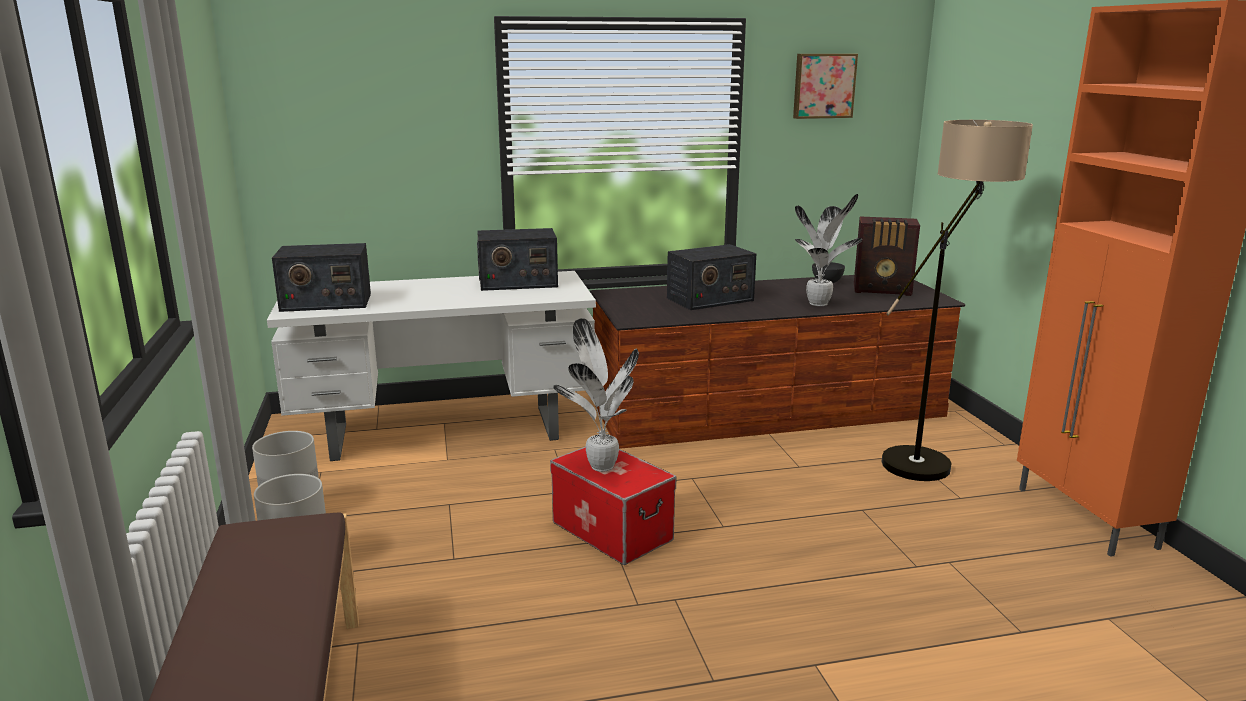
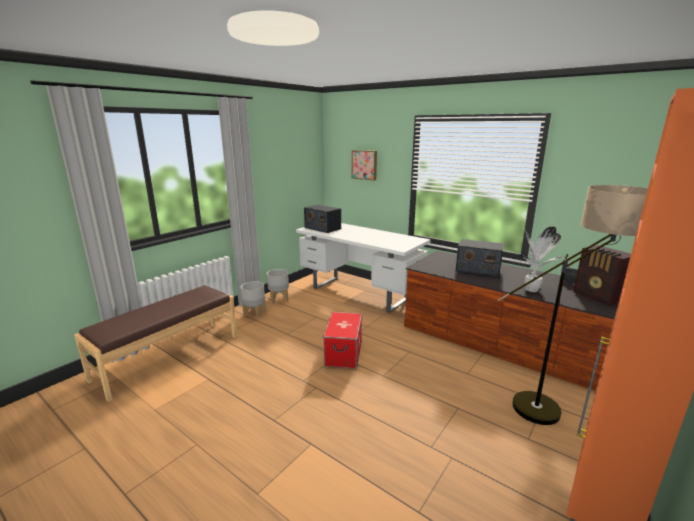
camera: 50 degrees right, 0 degrees up
(517, 282) = (395, 238): radio -> none
(601, 465) = (342, 321): potted plant -> none
(823, 86) = (606, 156): picture -> picture (364, 164)

